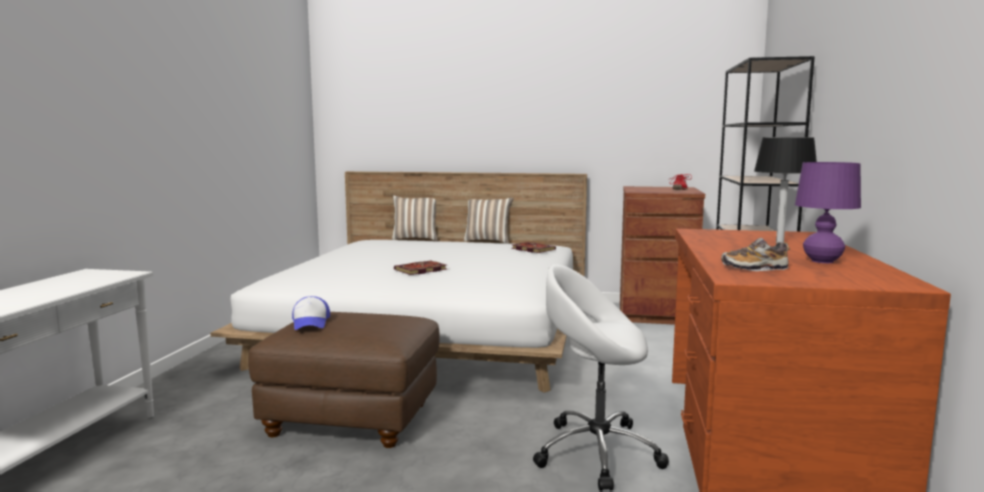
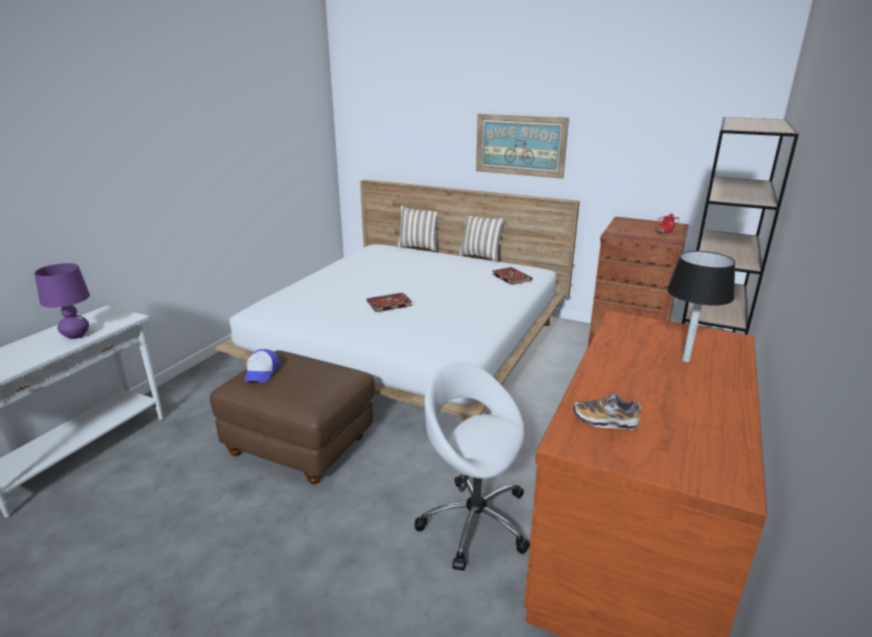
camera: 15 degrees right, 15 degrees up
(522, 123) = (520, 145): none -> picture
(822, 261) = (692, 413): purple table lamp -> purple table lamp (76, 335)

